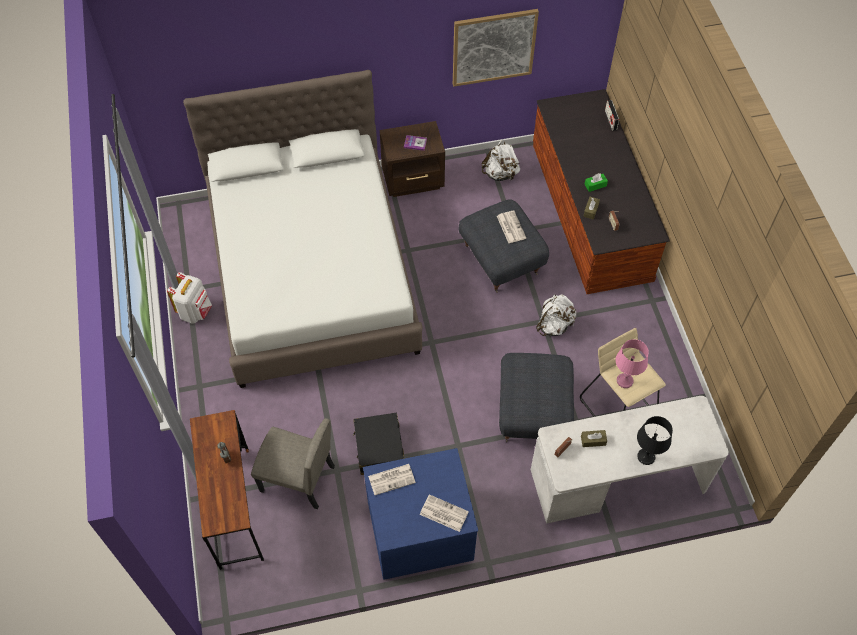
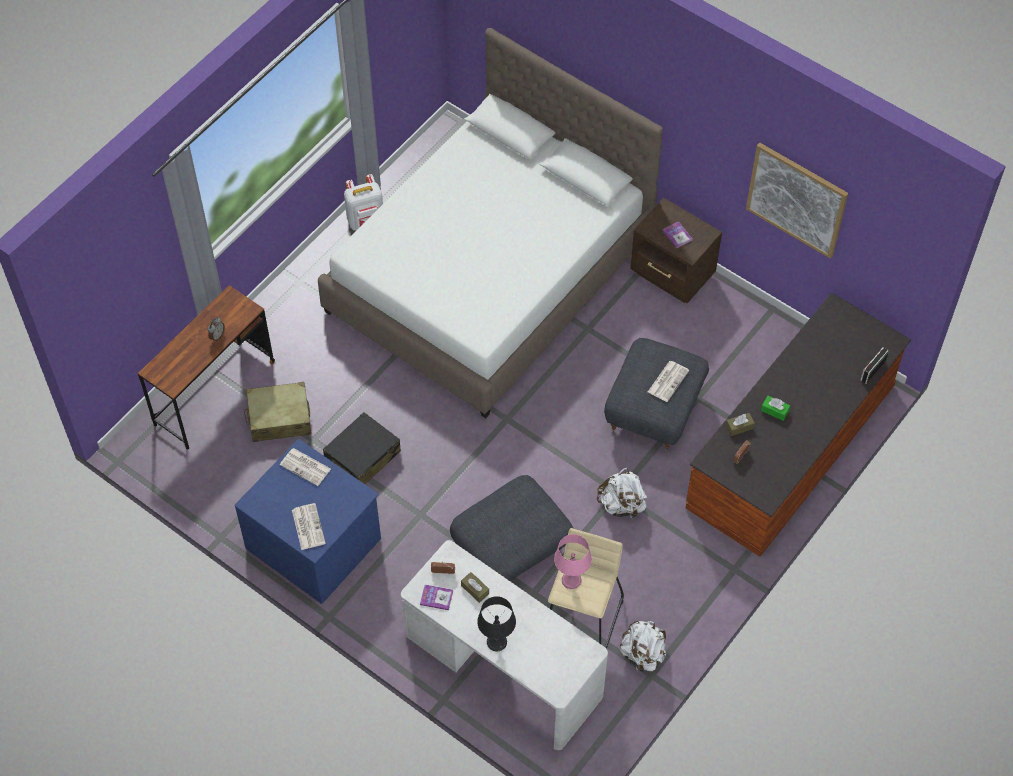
camera: 50 degrees right, 0 degrees up
(297, 479) = (279, 418): beige chair -> beige suitcase
(500, 174) = (755, 339): white backpack -> white backpack (642, 654)
(580, 469) = (436, 598): none -> book

